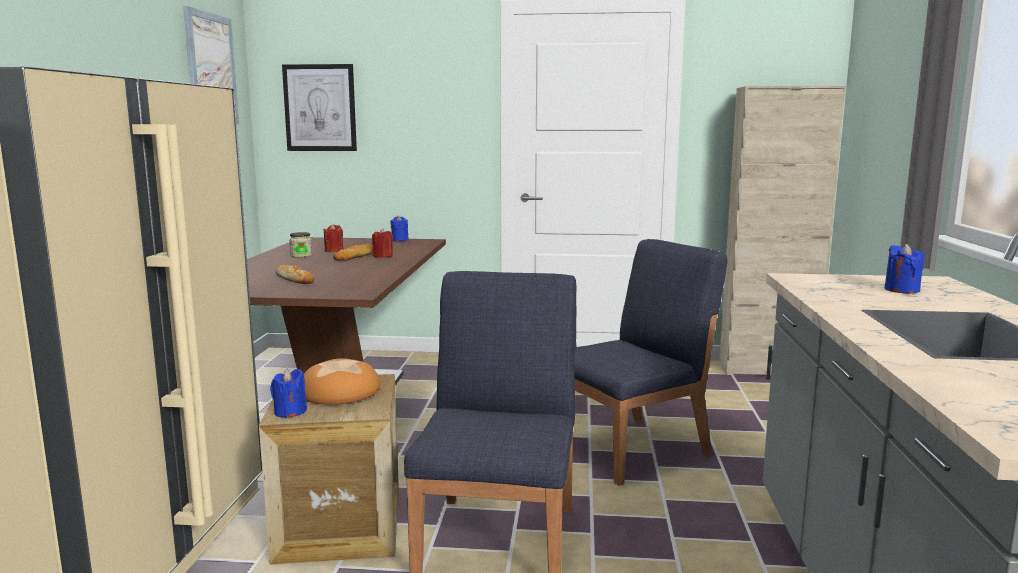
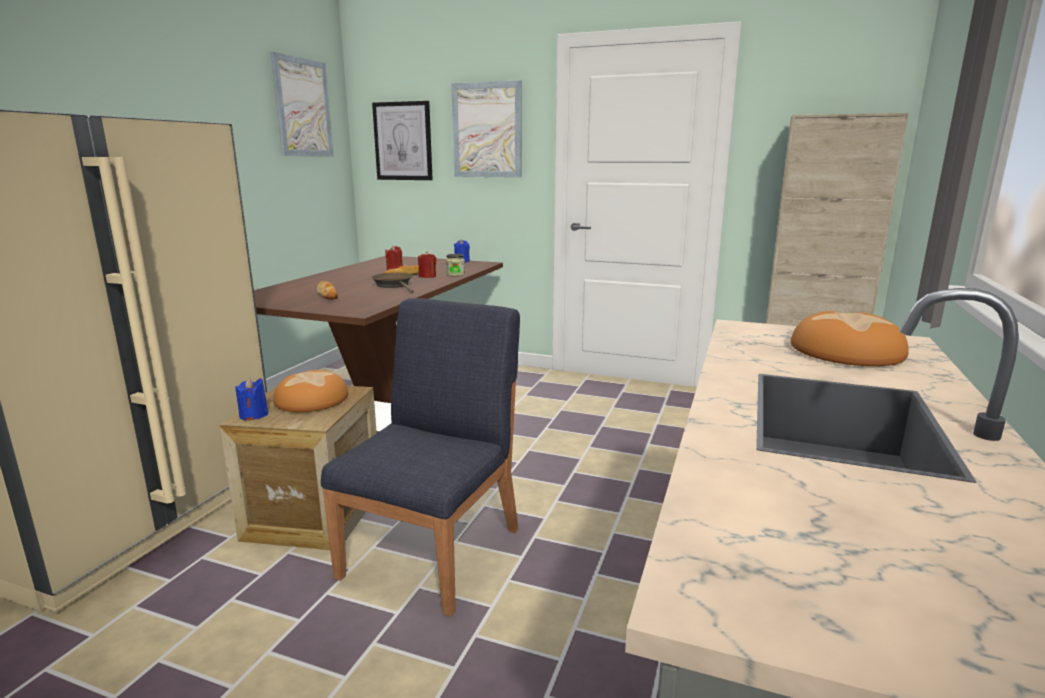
camera: 15 degrees right, 5 degrees up
(301, 256) = (362, 272): jar -> jar (455, 274)
(358, 267) = (394, 285): none -> brown frying pan
(422, 97) = (487, 130): none -> picture
(632, 449) = (614, 476): blue chair -> none
(901, 290) = (845, 351): blue candle -> bread

